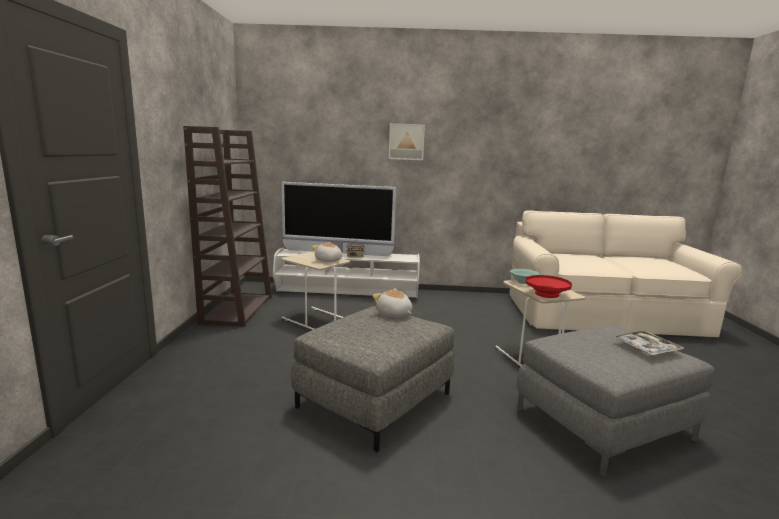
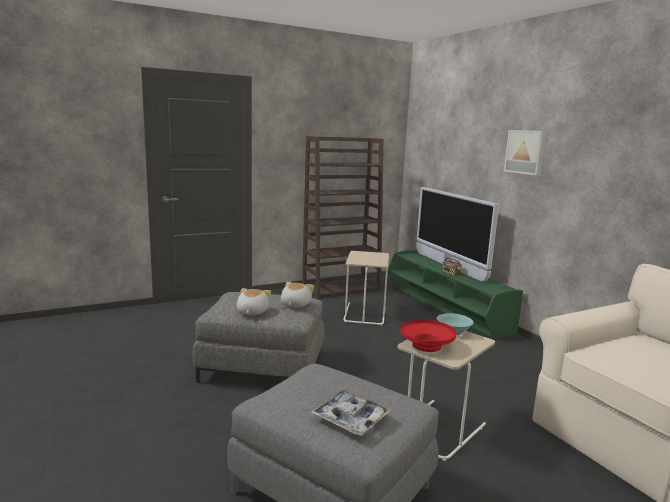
camera: 60 degrees right, 0 degrees up
(328, 260) = (371, 261): plush toy -> plush toy (251, 312)
(348, 292) = (445, 309): white tv stand -> green tv stand

